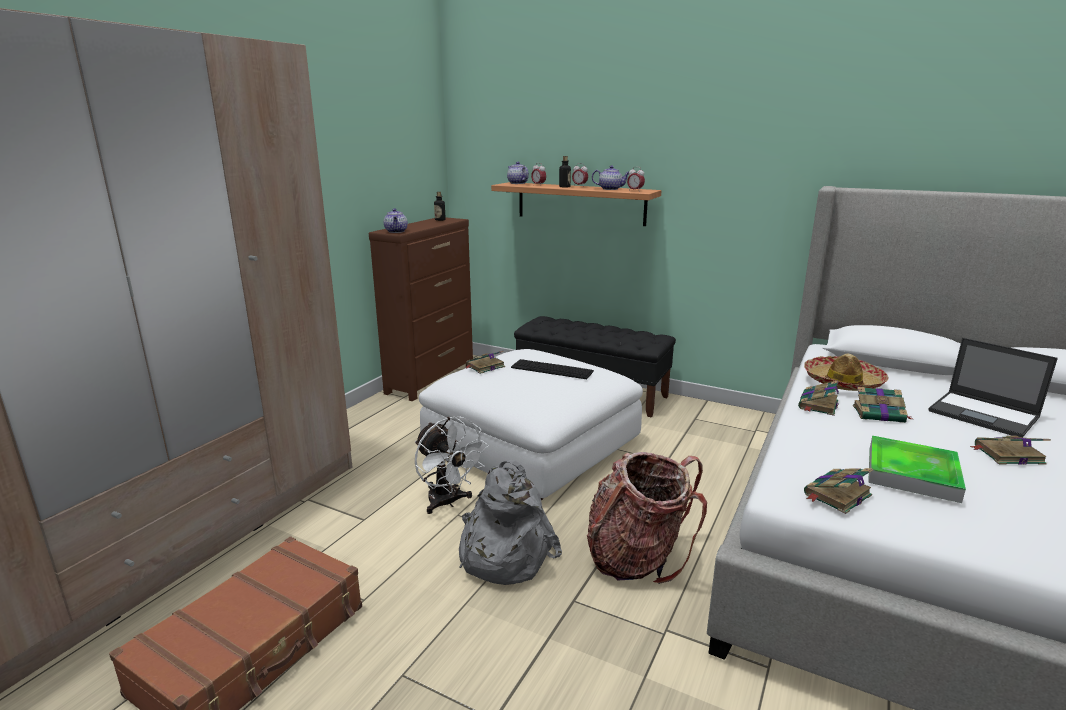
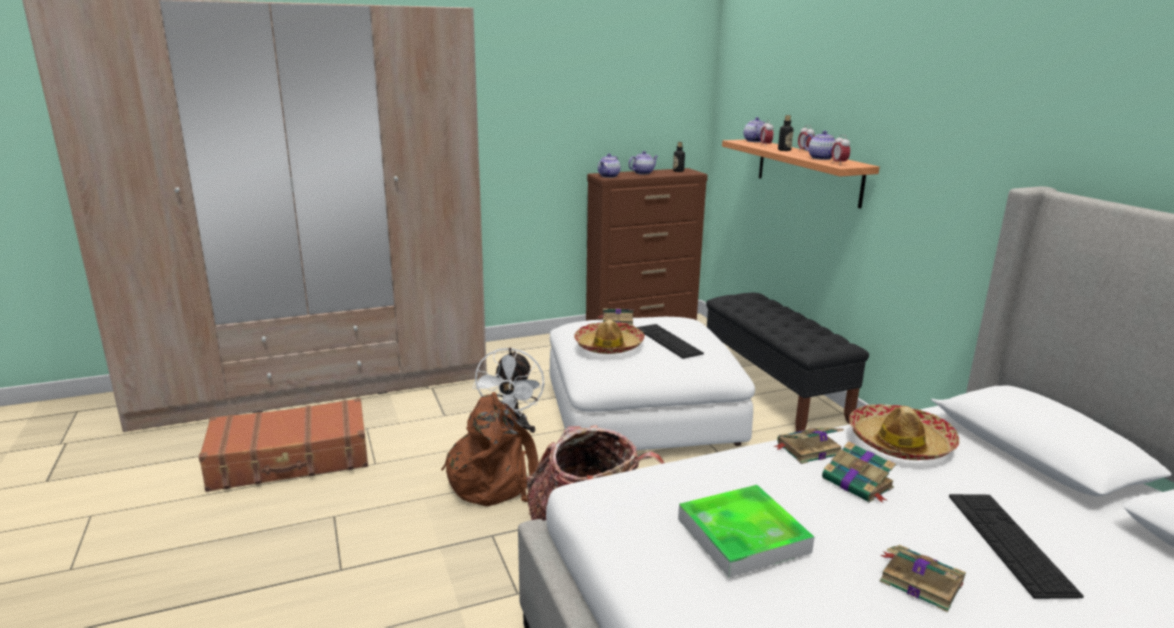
camera: 40 degrees right, 0 degrees up
(417, 225) = (643, 173): none -> teapot
(503, 554) = (494, 480): grey backpack -> brown backpack
(517, 388) = (609, 346): none -> hat
(836, 495) = (625, 512): book -> none
(984, 415) = (1009, 542): laptop -> keyboard

